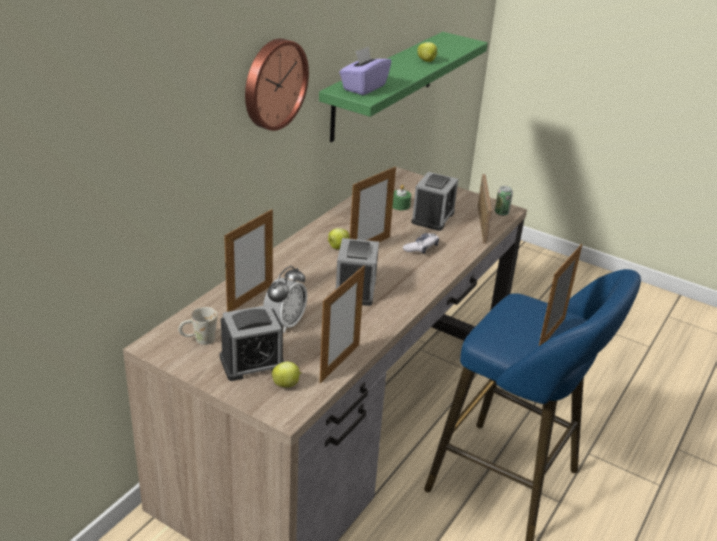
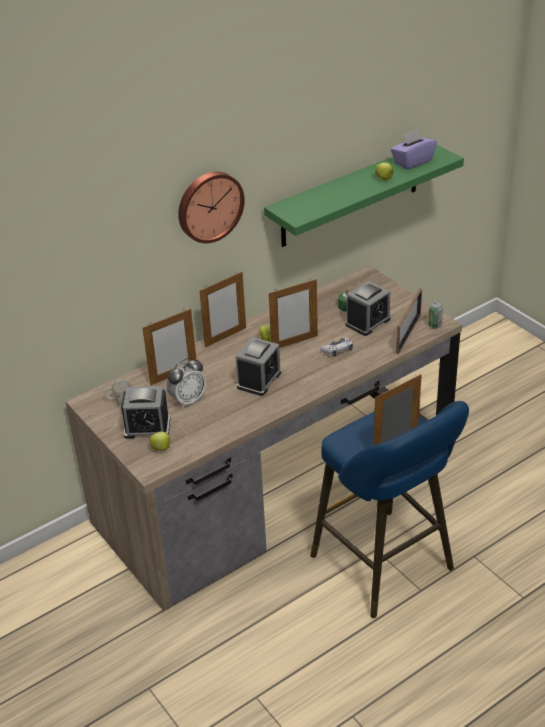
camera: 25 degrees right, 5 degrees up
(339, 363) = (209, 439): picture frame -> picture frame (225, 337)
(363, 87) = (304, 206): purple tissue box -> purple tissue box (412, 162)

